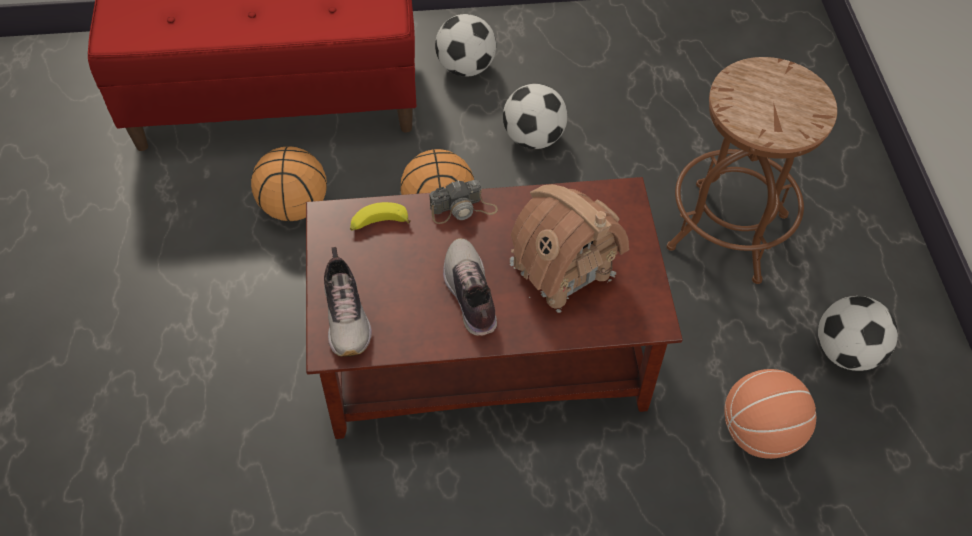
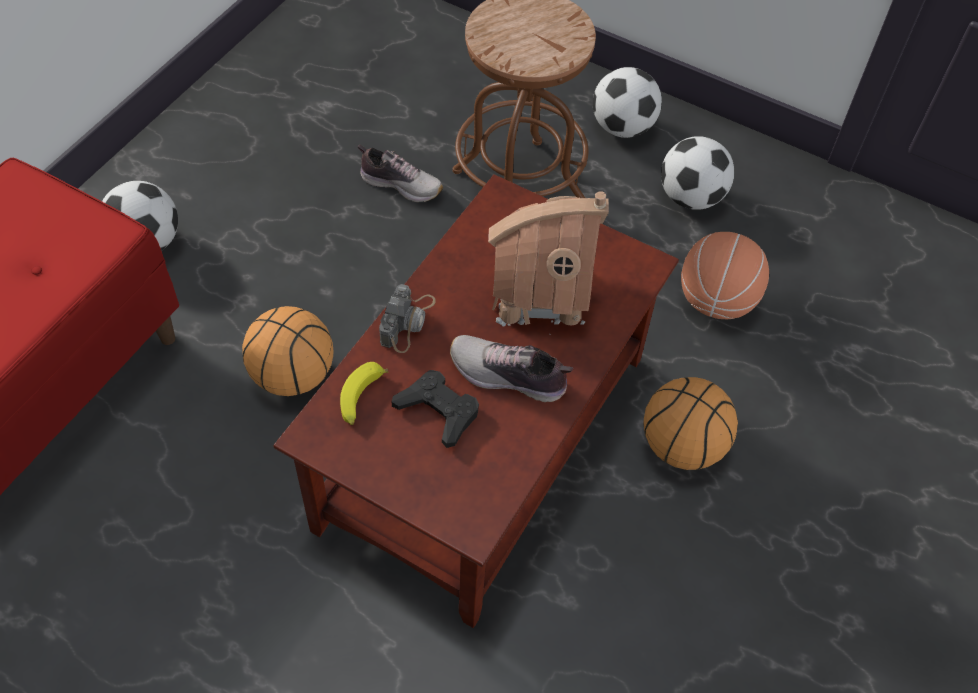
camera: 55 degrees left, 0 degrees up
(295, 206) = (164, 497): basketball -> basketball (681, 444)
(347, 316) = (447, 490): shoe -> shoe (401, 184)
(405, 271) = (438, 411): none -> black game controller
(533, 138) = (287, 248): football -> football (622, 127)

